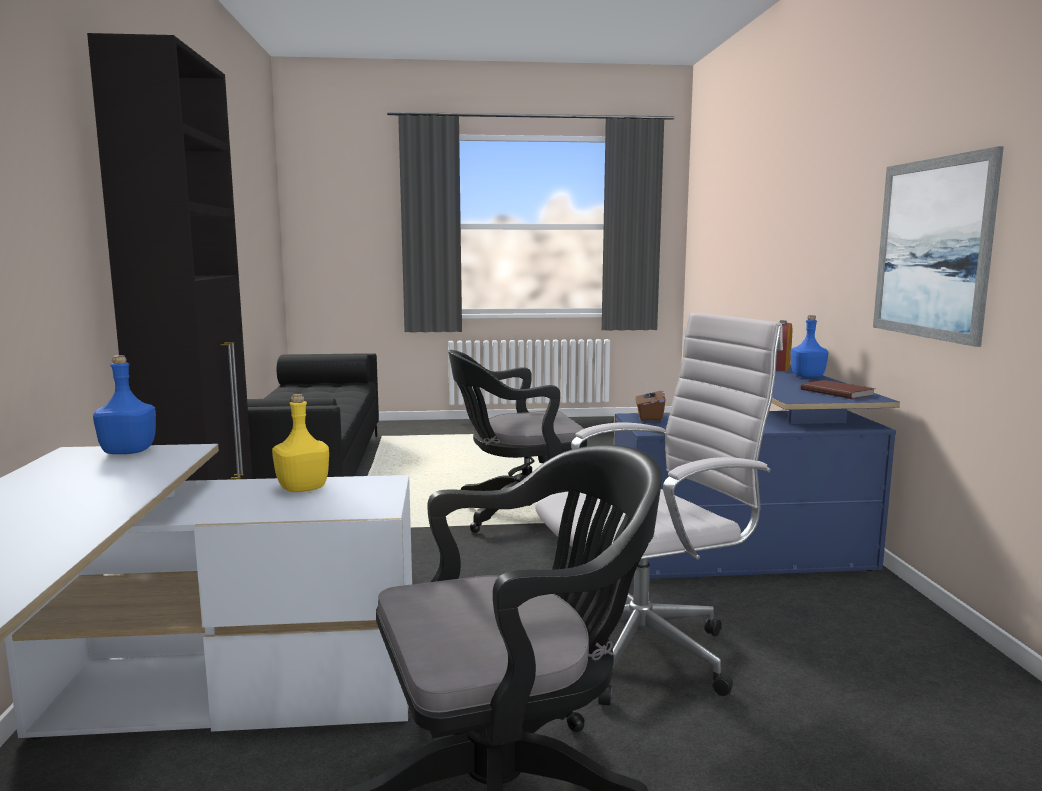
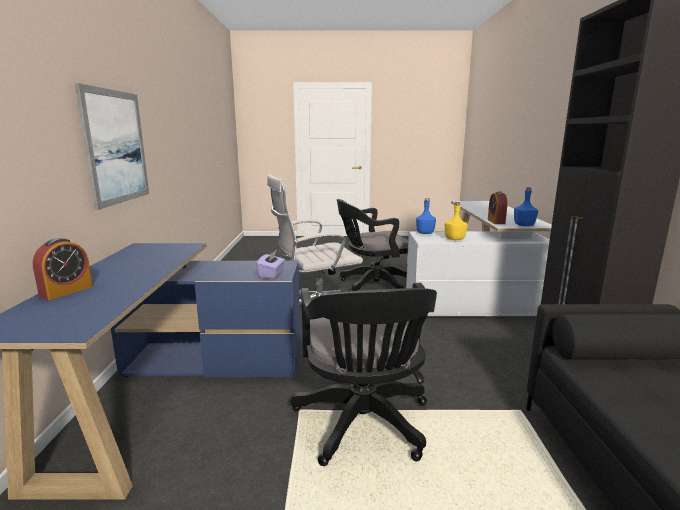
camera: 175 degrees left, 5 degrees up
(167, 464) = (496, 221): none -> alarm clock
(519, 515) = (364, 426): black office chair -> black office chair turned 90 degrees clockwise
(649, 417) = (271, 275): brown tissue box -> purple tissue box
(808, 376) = (97, 271): blue bottle -> blue bottle (424, 233)
(837, 392) = (143, 251): brown book -> none

